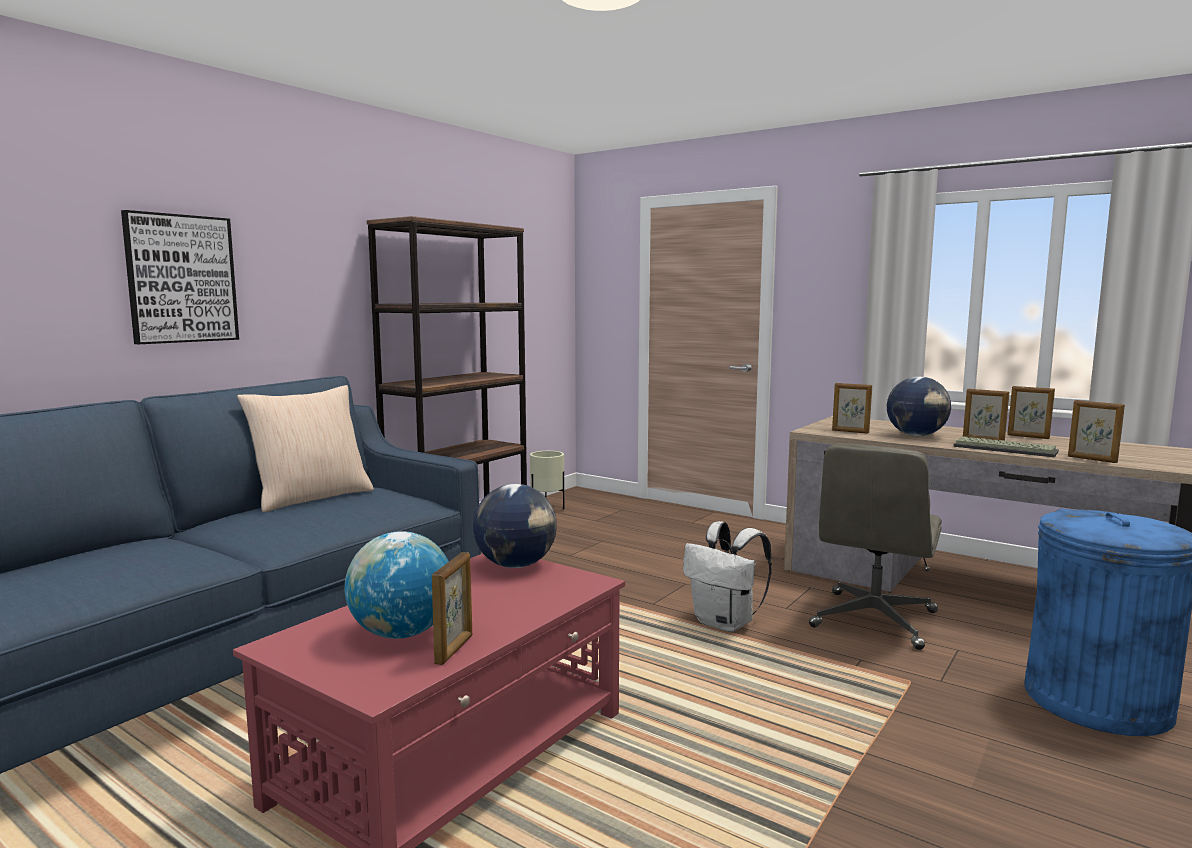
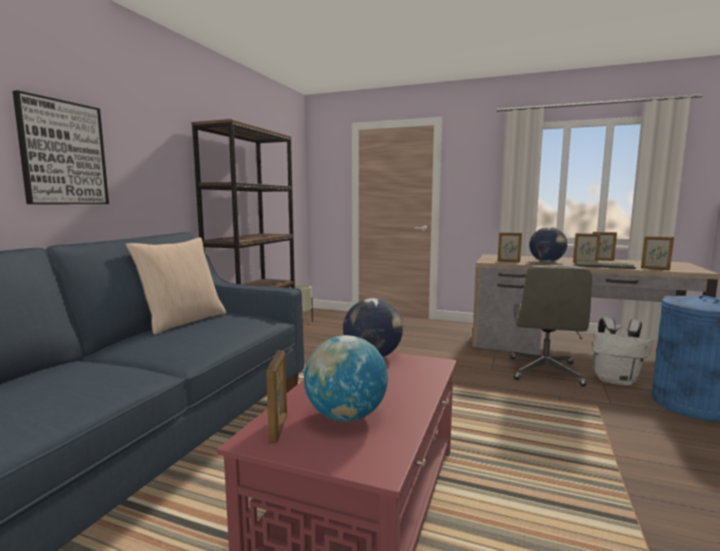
camera: 15 degrees left, 0 degrees up
(455, 649) = (400, 423): picture frame -> picture frame (278, 428)
(725, 623) = (466, 383): white backpack -> white backpack (615, 380)

